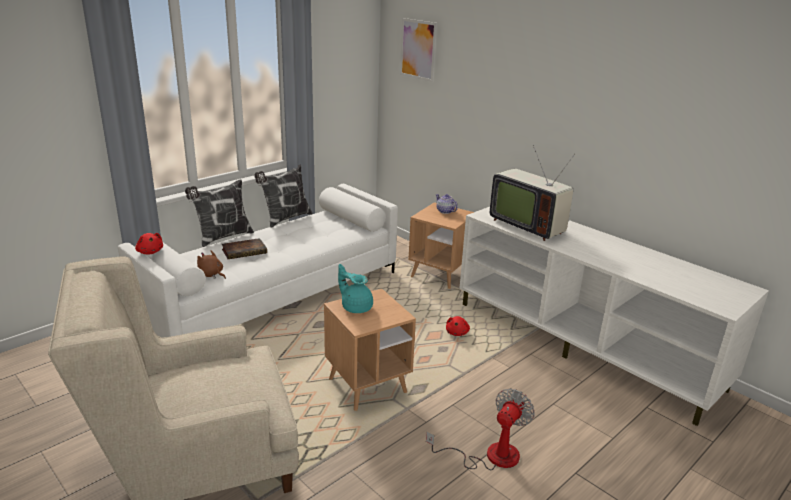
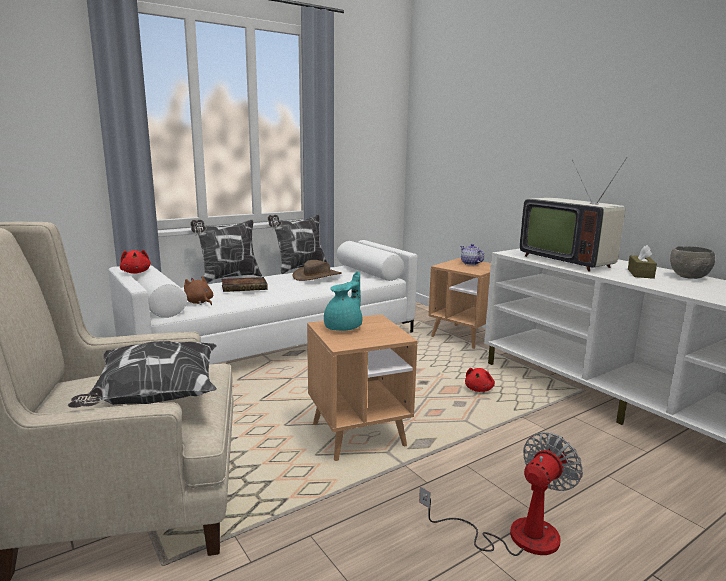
camera: 10 degrees right, 10 degrees down
(234, 390) = (154, 399): none -> pillow
(306, 230) = (317, 276): none -> brown hat
(356, 307) = (344, 327): turquoise teapot -> turquoise teapot turned 75 degrees clockwise
(418, 49) = (445, 100): picture -> none
(583, 242) = (640, 273): none -> brown tissue box
(618, 245) = (688, 277): none -> grey bowl

